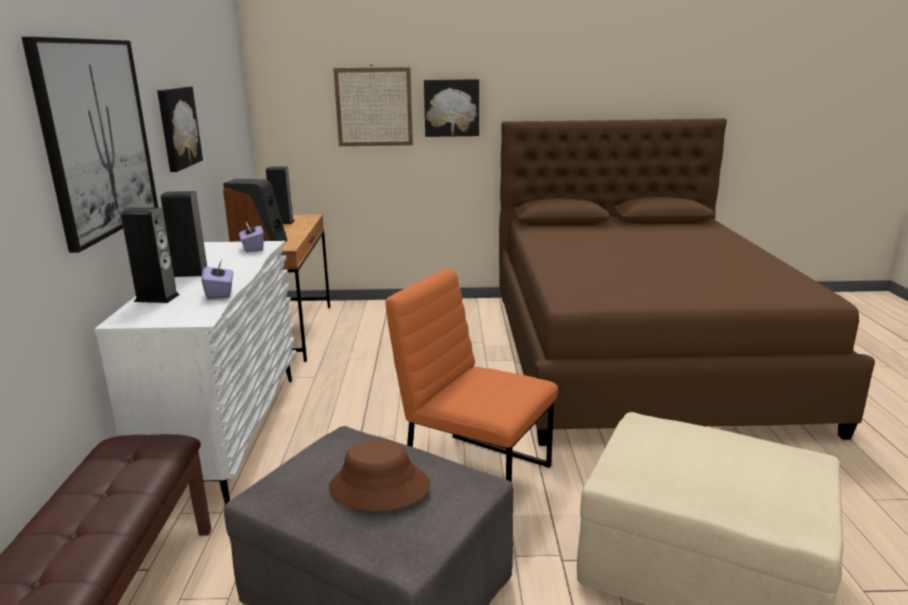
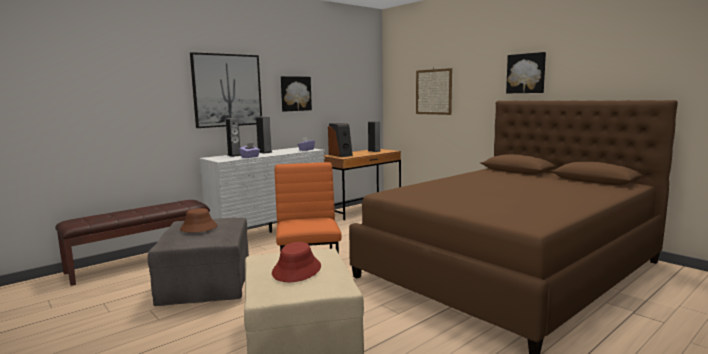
camera: 50 degrees right, 10 degrees down
(451, 108) = (472, 92): picture -> picture (526, 73)
(739, 467) = (297, 270): none -> red hat

